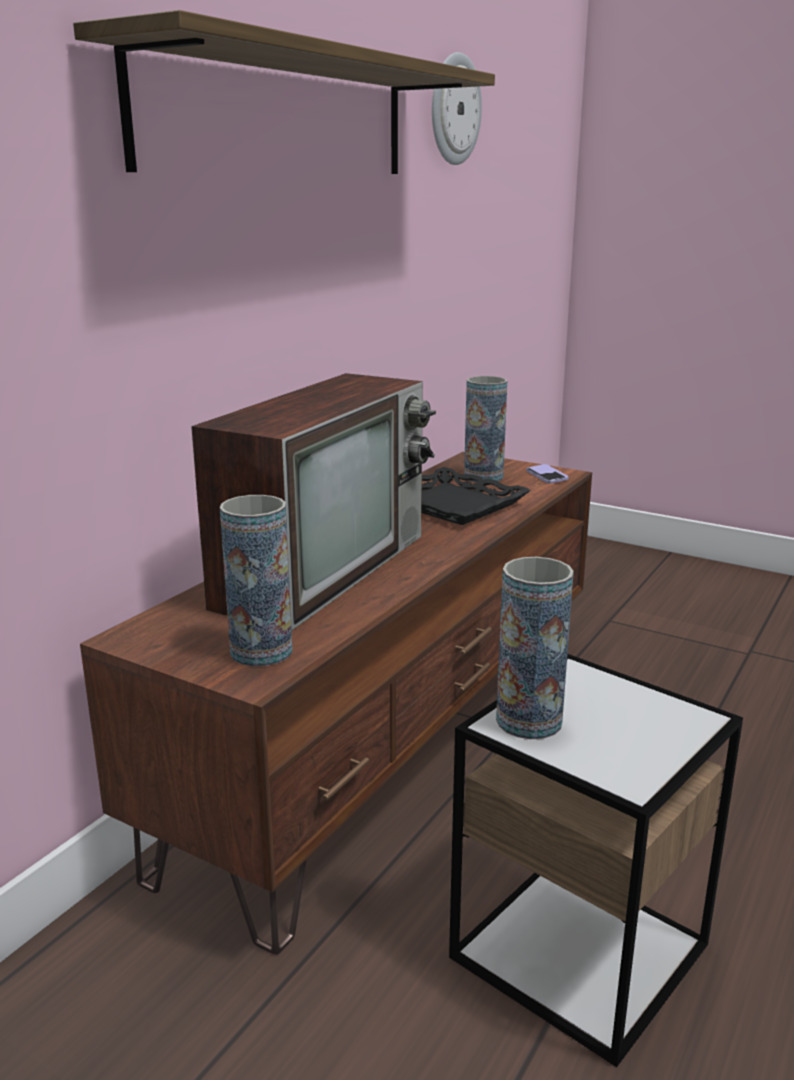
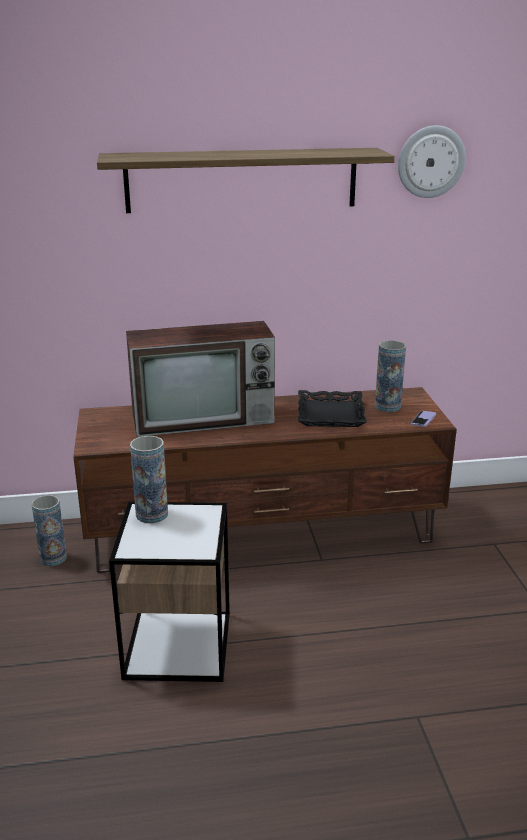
camera: 50 degrees right, 5 degrees up
(261, 651) = (113, 439): vase -> vase (53, 558)

